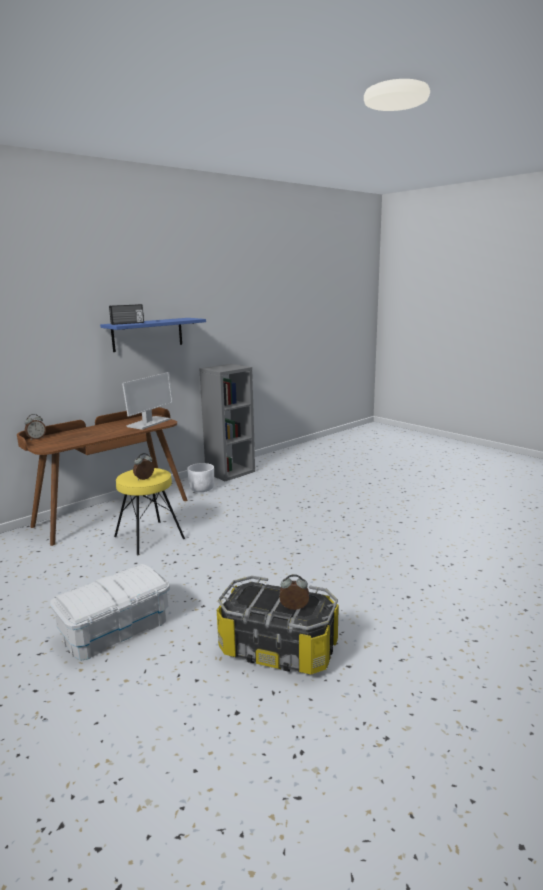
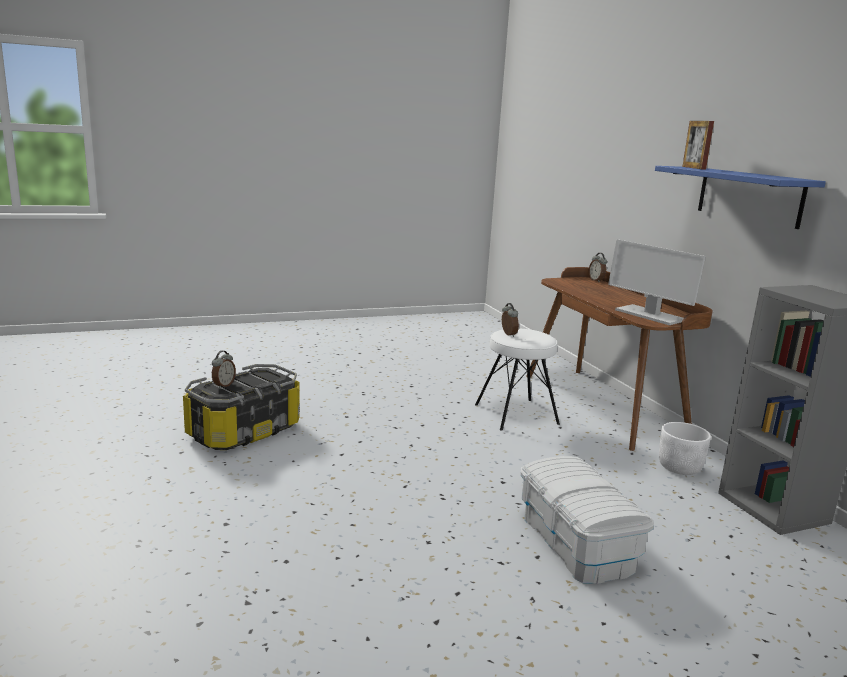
camera: 110 degrees right, 0 degrees up
(115, 630) = (349, 385): white storage box -> white storage box (575, 543)
(127, 323) = (693, 168): radio -> picture frame
(149, 537) = (516, 414): yellow stool -> white stool

